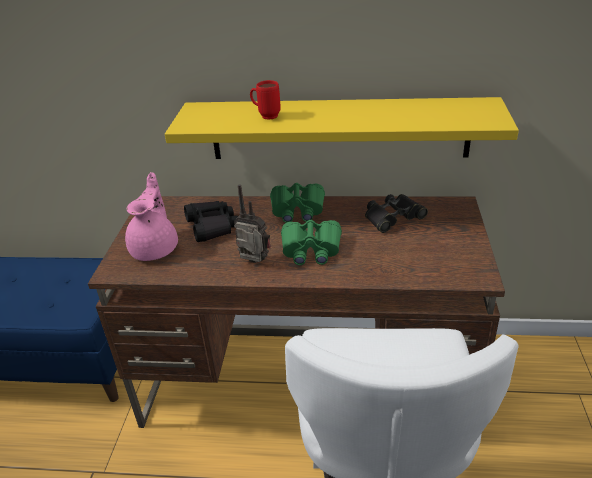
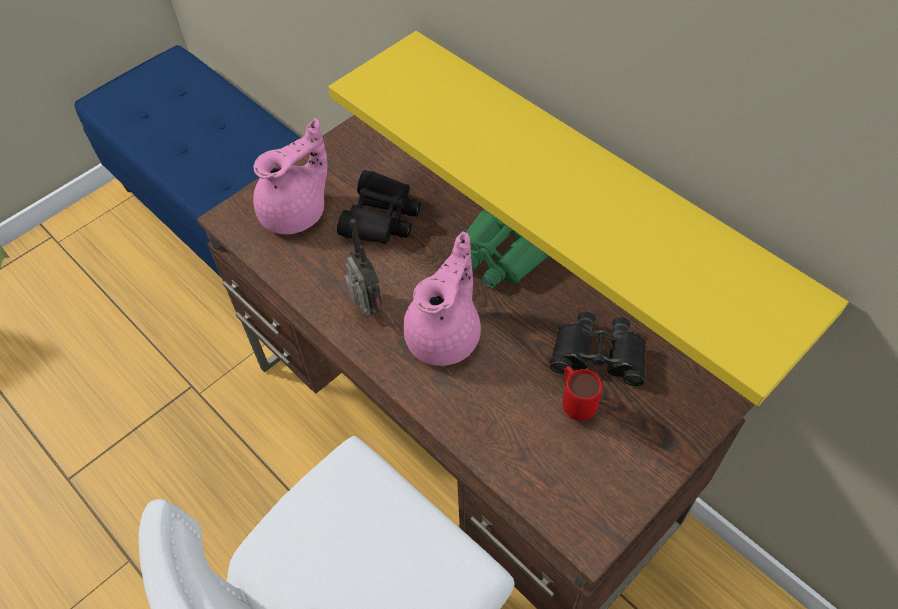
camera: 40 degrees right, 20 degrees up
(266, 116) = (470, 124): red mug -> red mug (575, 404)
(311, 249) = (445, 335): green binoculars -> pink teapot

